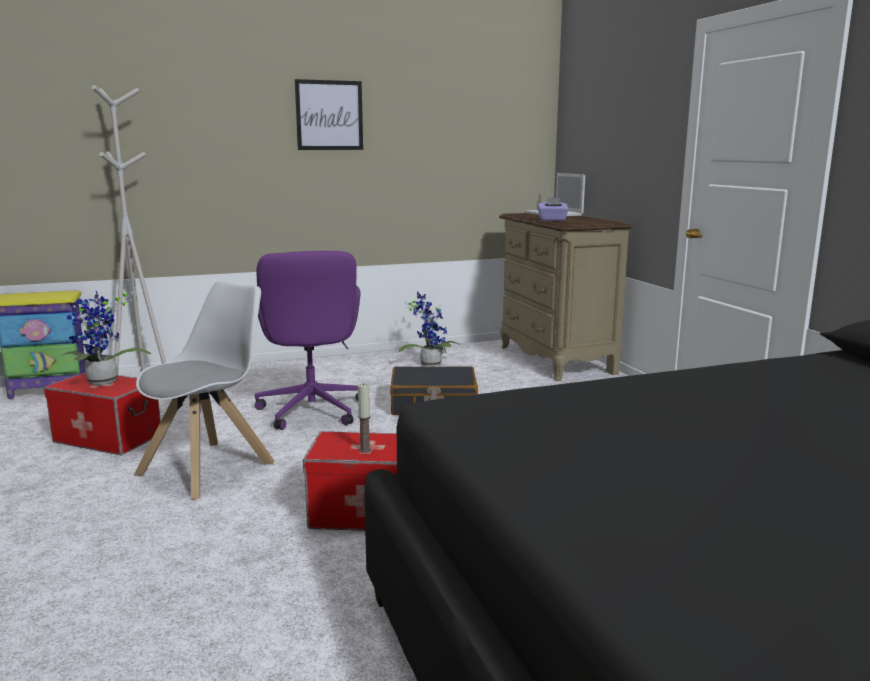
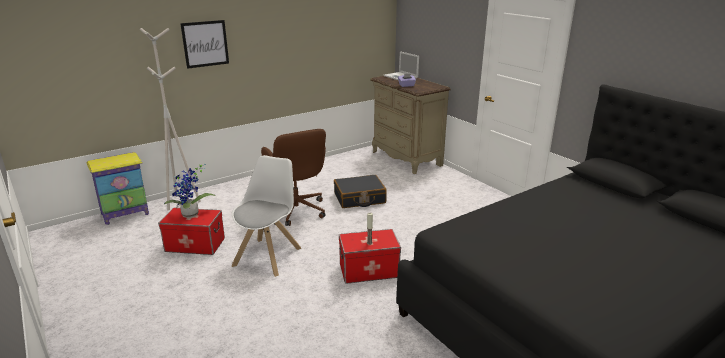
camera: 15 degrees left, 10 degrees up
(311, 410) = (296, 210): purple office chair -> brown office chair
(329, 115) = (273, 28): picture -> picture (205, 44)
(429, 363) = (339, 168): potted plant -> none

